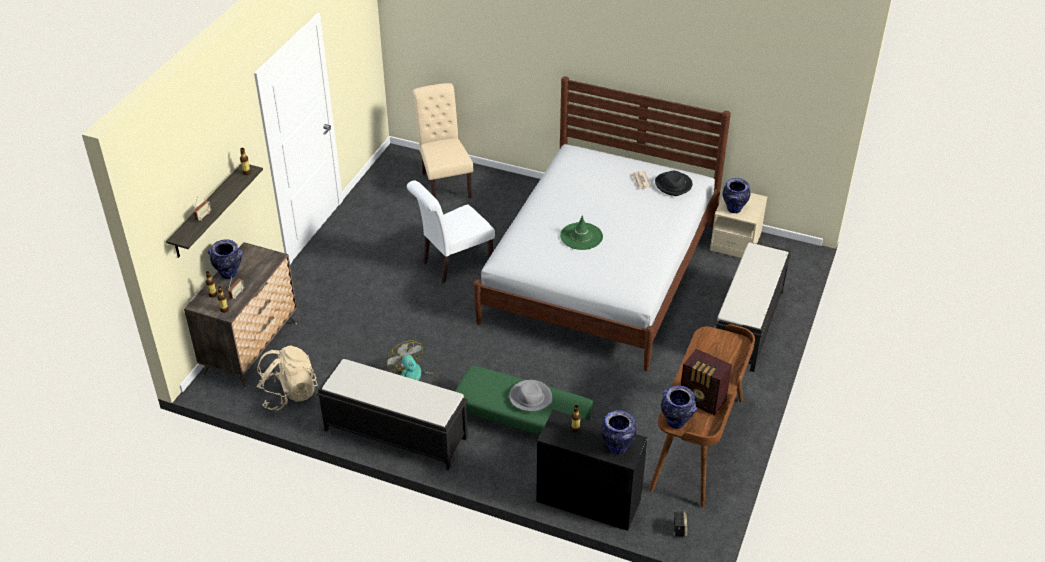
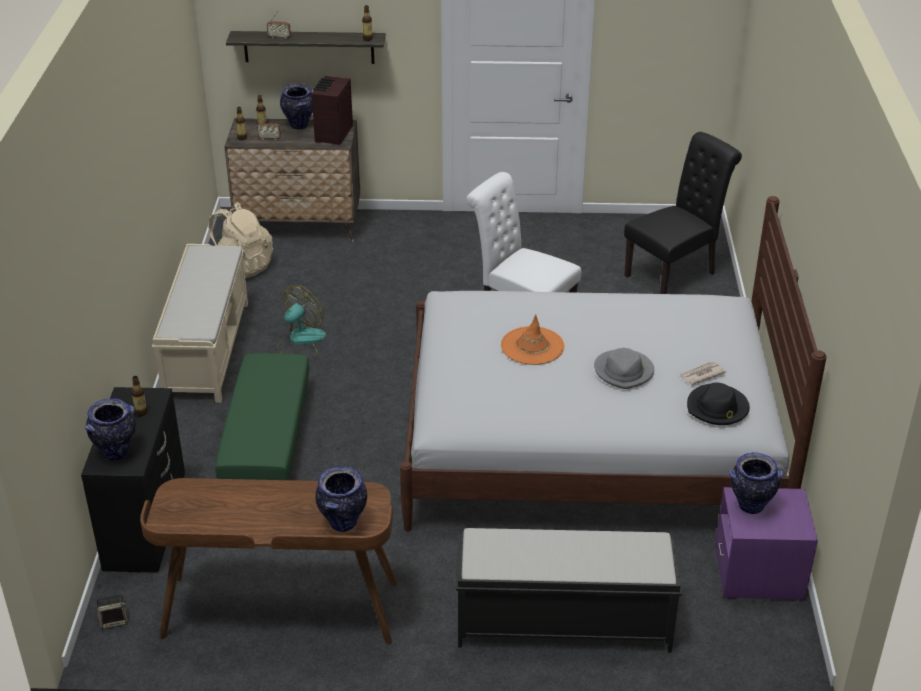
camera: 70 degrees right, 5 degrees down
(394, 433) = (207, 349): black bench -> beige bench
(444, 183) = (675, 273): beige chair -> black chair
(530, 397) = (264, 411): grey hat -> grey hat (624, 371)
(581, 236) = (532, 346): green hat -> orange hat
(676, 423) = (176, 496): vase -> vase (343, 524)
(703, 401) = (228, 514): radio -> radio (332, 134)
(735, 242) = (759, 573): beige nightstand -> purple nightstand

